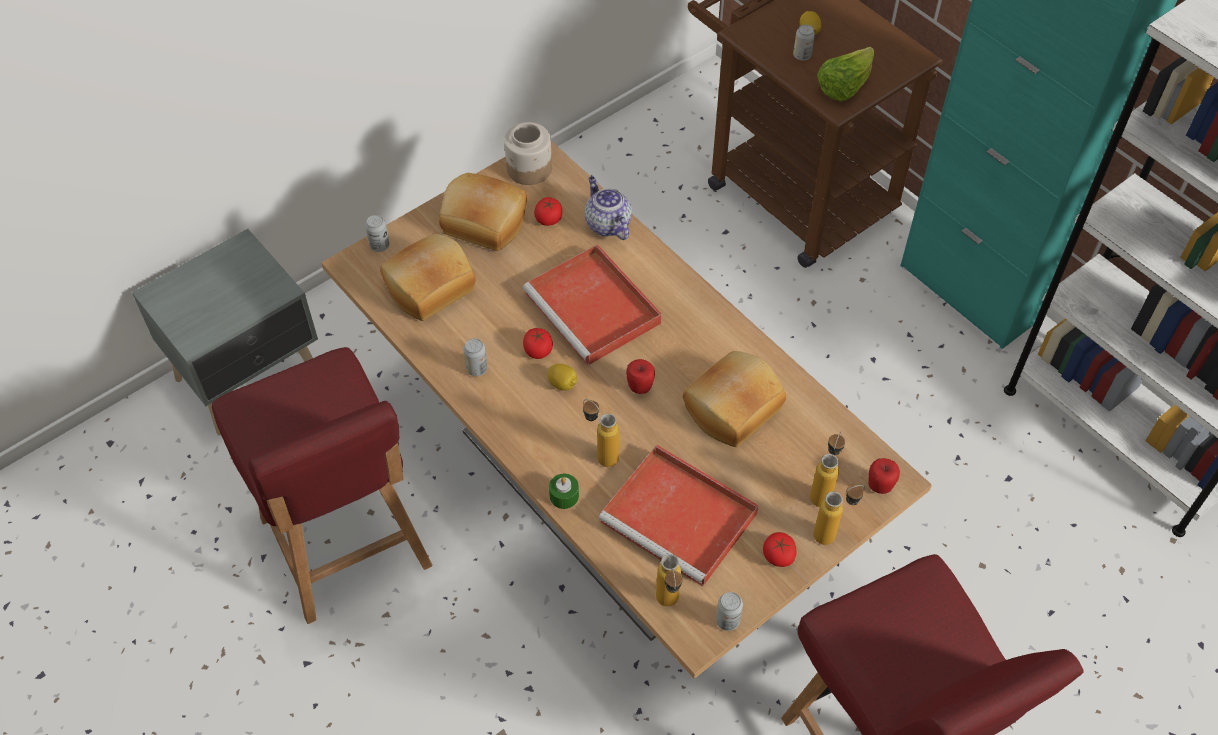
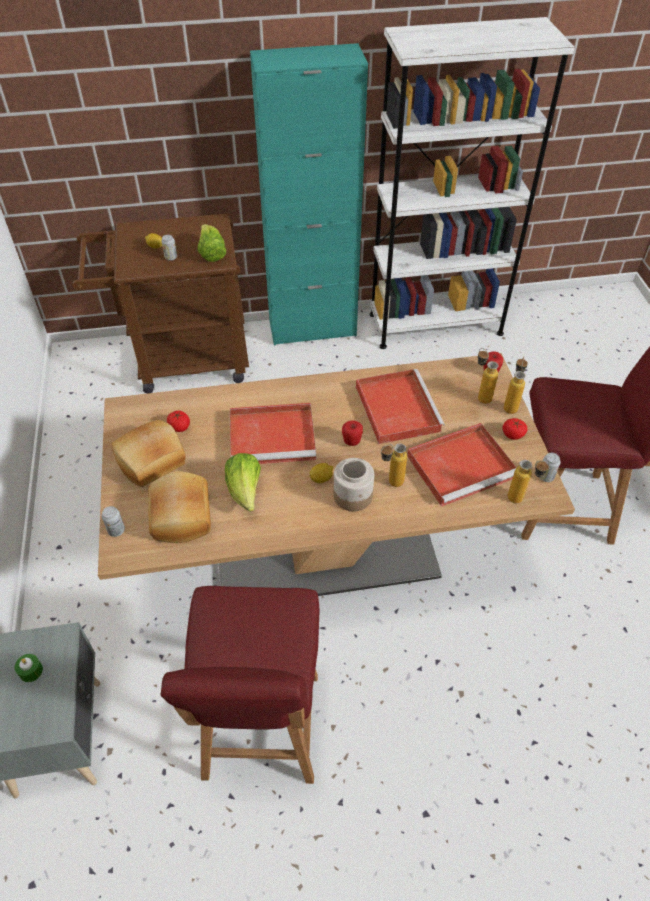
camera: 60 degrees left, 5 degrees down
(346, 546) = (261, 729): red chair -> red chair turned 90 degrees clockwise
(477, 369) = (274, 519): can -> none
(497, 324) = (245, 491): none -> lettuce
(529, 169) = (127, 418): jar -> jar (353, 496)
(538, 350) = (284, 479): tomato -> none
(564, 496) = (410, 516): green candle -> green candle (31, 671)
(607, 224) = (211, 401): teapot -> none
(731, 407) = (396, 407): bread -> red tray

